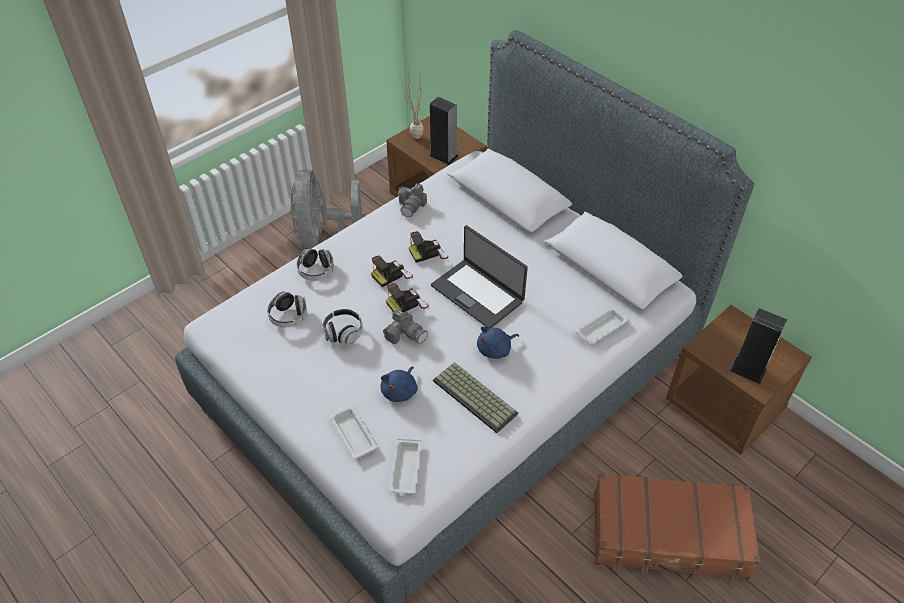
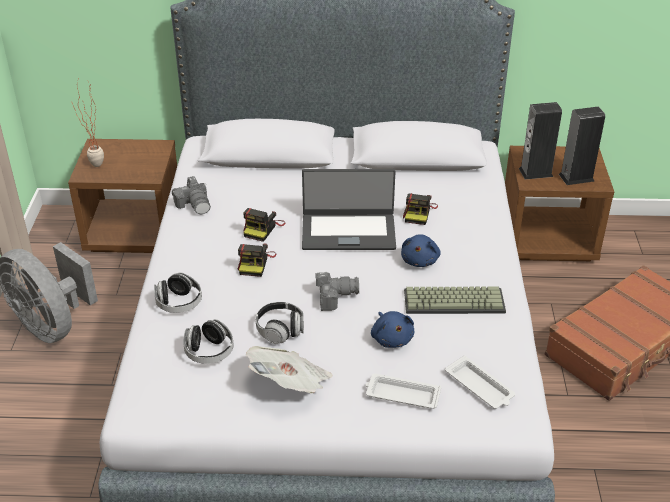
camera: 45 degrees left, 10 degrees down
(304, 373) = (291, 384): none -> newspaper
(407, 303) = (301, 274): camera -> camera (419, 213)
(443, 156) = (145, 166): speaker -> speaker (535, 172)
(602, 328) = (471, 198): white tray -> none

